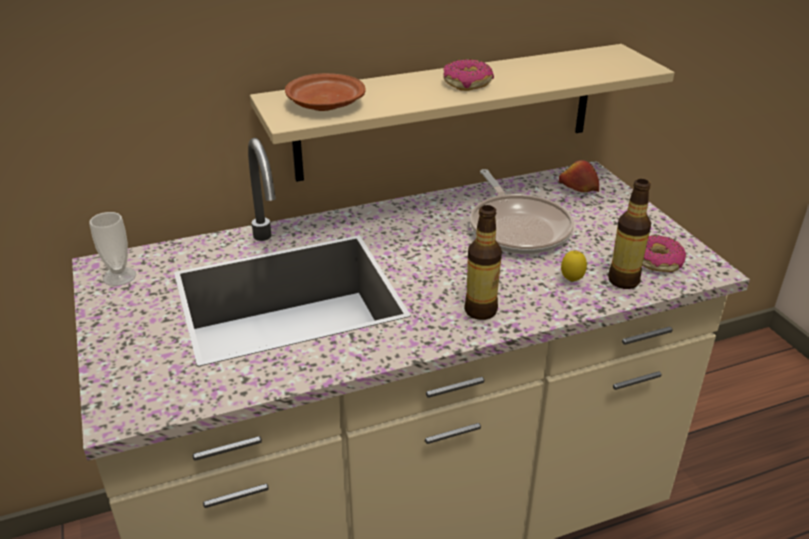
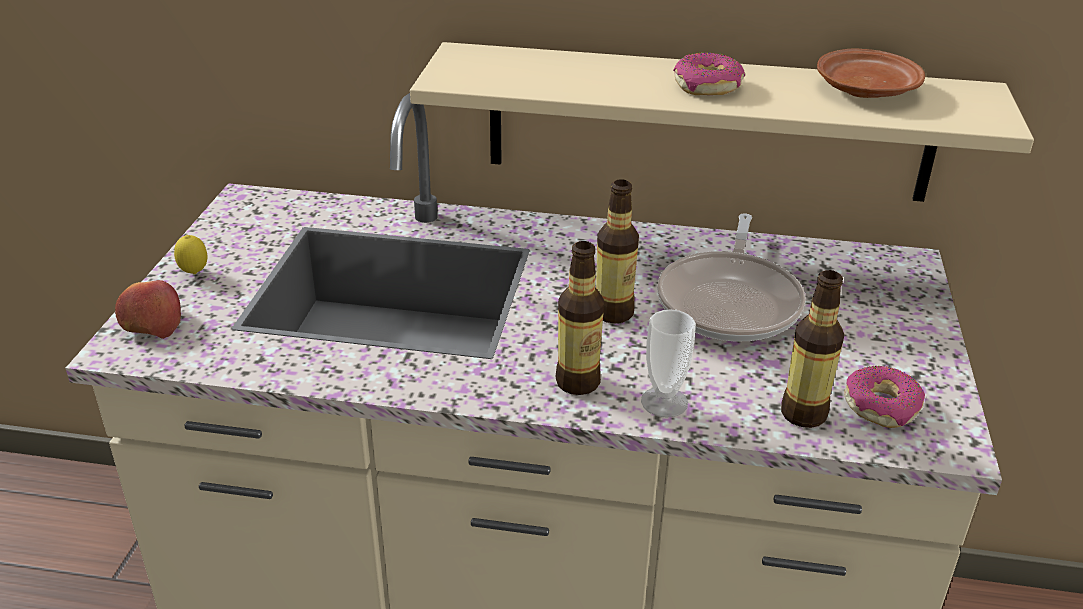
camera: 30 degrees right, 0 degrees up
(119, 276) = (250, 215): cup -> cup (664, 402)
(325, 104) = (505, 71): brown plate -> brown plate (865, 89)
(456, 259) = (613, 313): none -> bottle
(571, 281) = (731, 389): lemon -> lemon (194, 273)
(578, 188) = (870, 277): apple -> apple (151, 323)

